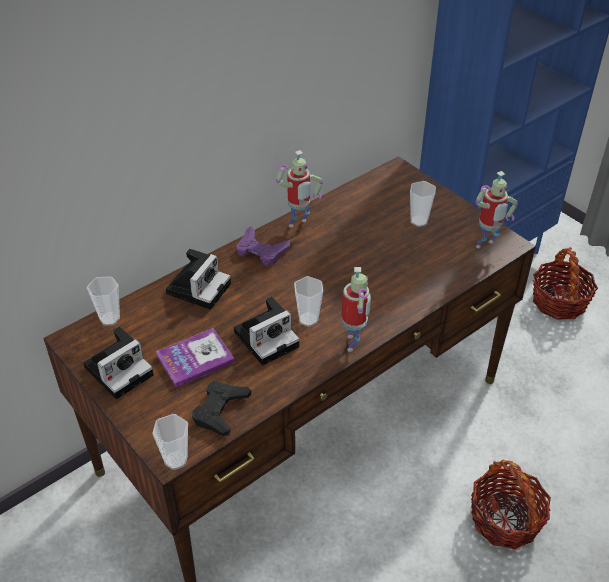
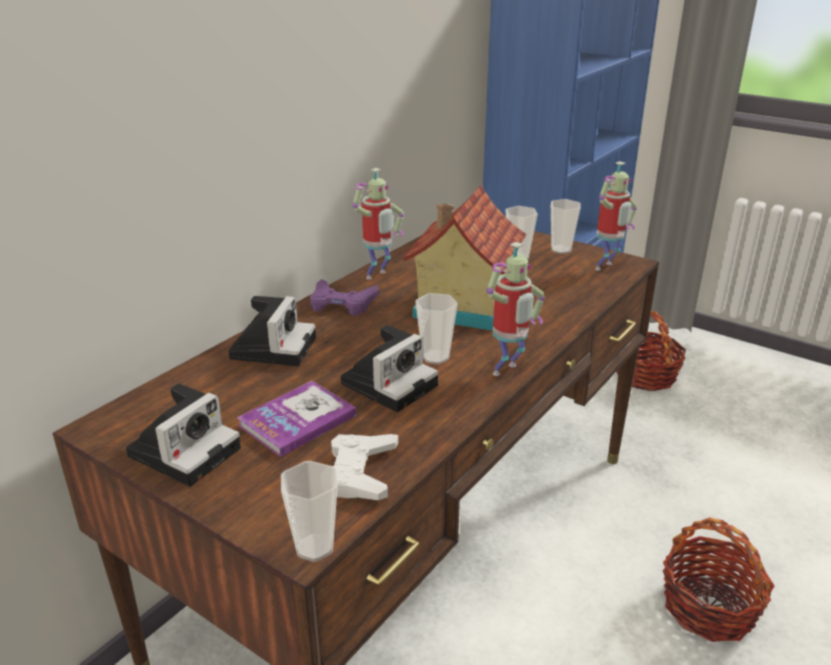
camera: 15 degrees left, 15 degrees down
(110, 319) = (154, 396): cup -> cup (561, 249)
(220, 411) = (359, 473): black game controller -> white game controller
(349, 269) = (461, 305): none -> toy house
(353, 343) = (507, 372): toy robot -> toy robot turned 60 degrees clockwise

